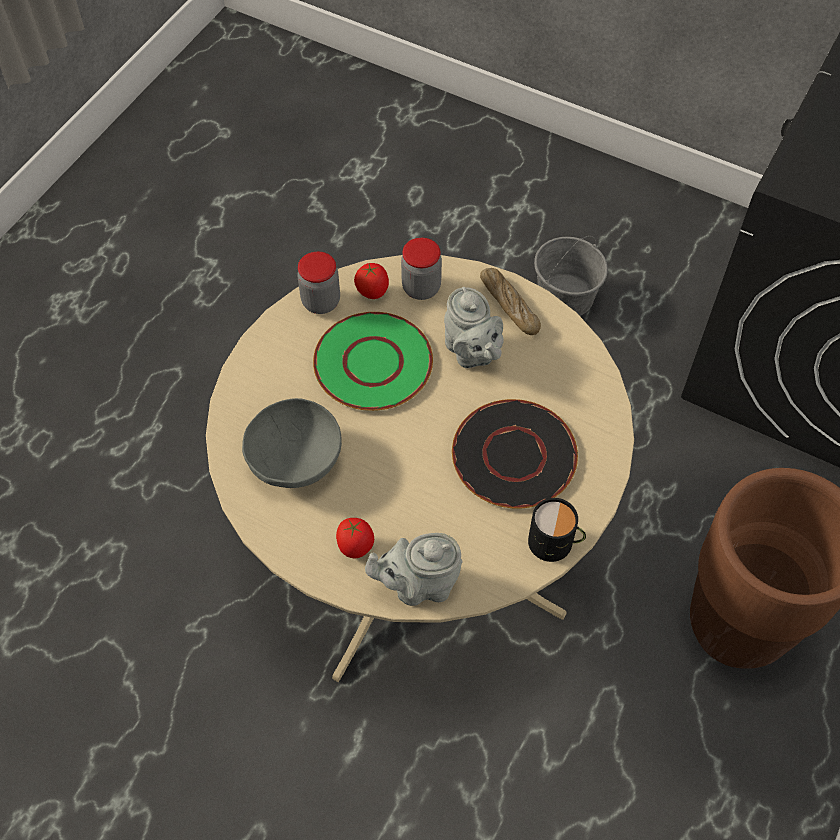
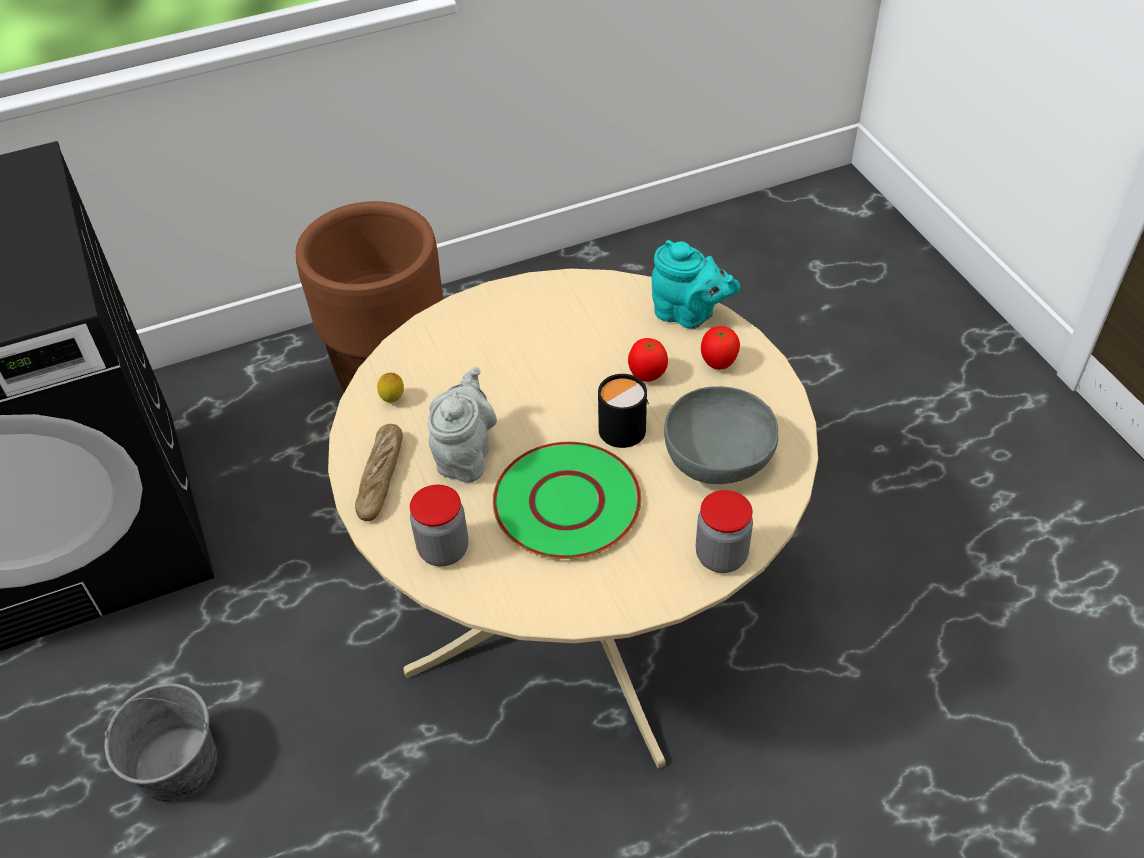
camera: 140 degrees left, 10 degrees down
(321, 302) = (562, 601): jar -> jar (721, 556)
(372, 293) = (498, 576): tomato -> tomato (647, 376)
(419, 585) = (688, 315): grey teapot -> turquoise teapot
(514, 456) = (521, 355): black plate -> none
(555, 543) = (556, 286): black mug -> black mug (619, 426)
(564, 361) = (393, 400): none -> lemon

